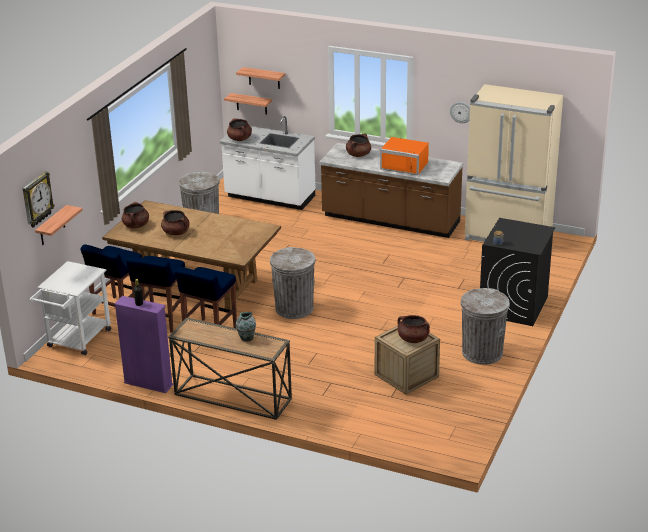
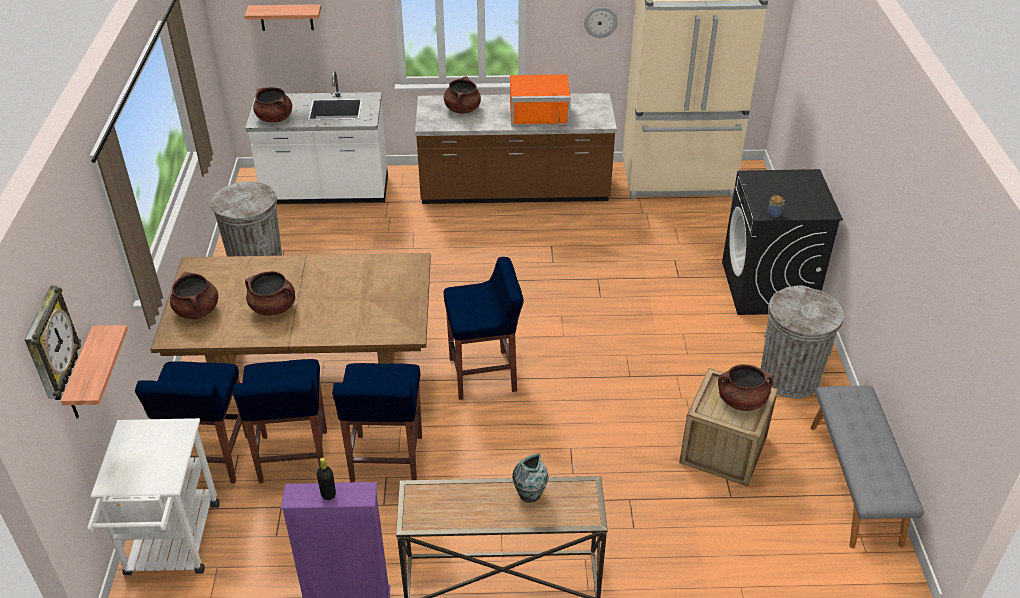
camera: 25 degrees left, 10 degrees up
(251, 103) = (269, 59): shelf -> none
(294, 308) = (484, 375): grey trash can -> blue stool
(473, 410) = (855, 483): none -> grey bench

